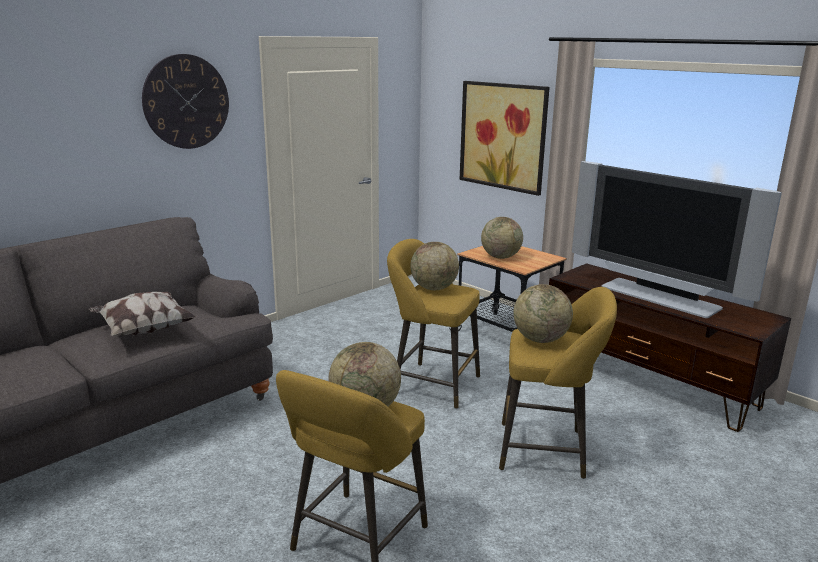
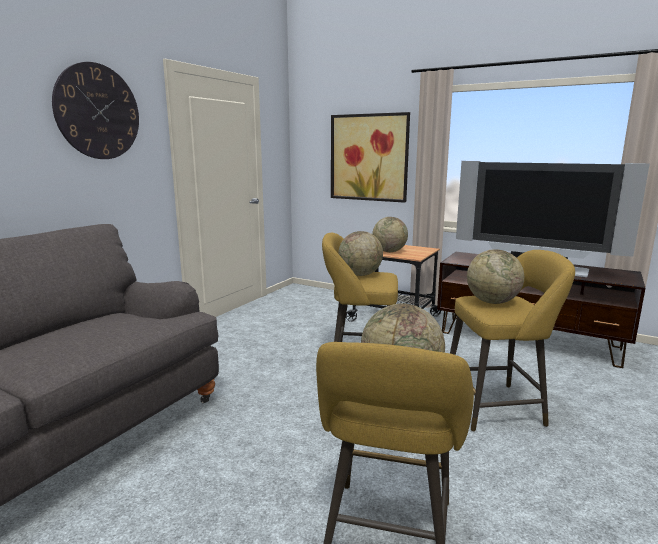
camera: 15 degrees left, 5 degrees down
(143, 330) = (82, 338): pillow -> none

